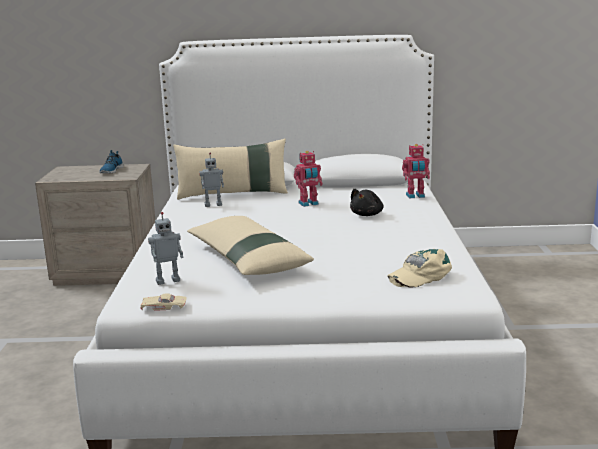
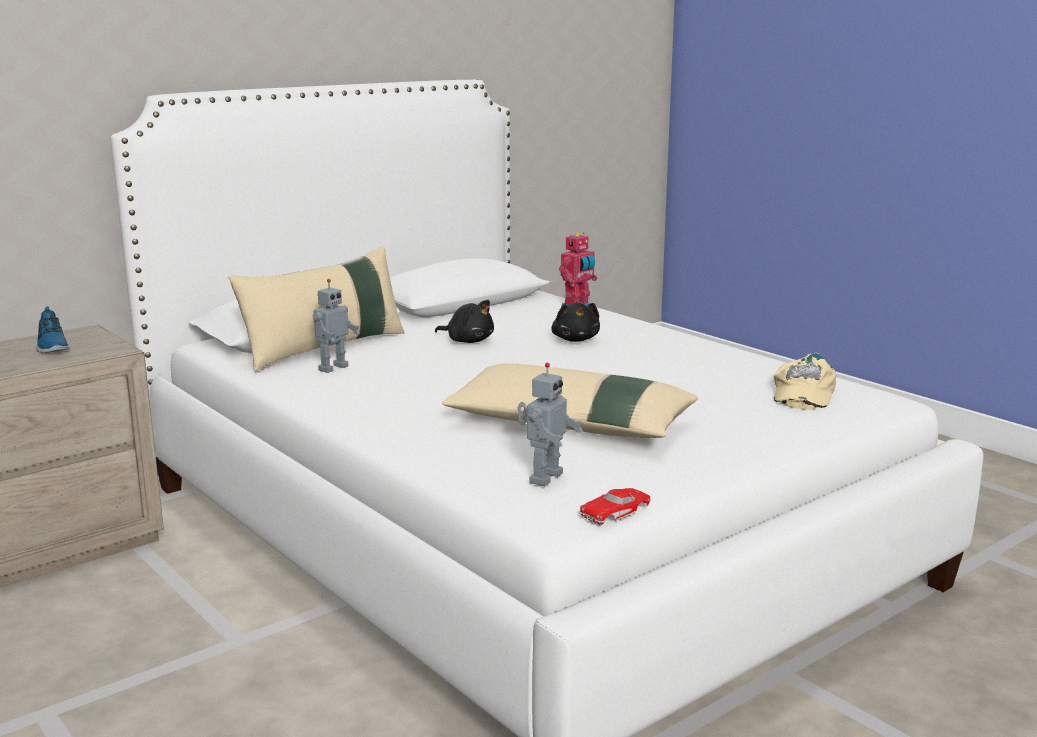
camera: 40 degrees left, 0 degrees up
(164, 306) = (615, 511): beige toy car -> red toy car
(309, 204) = (468, 341): toy robot -> black plush toy

